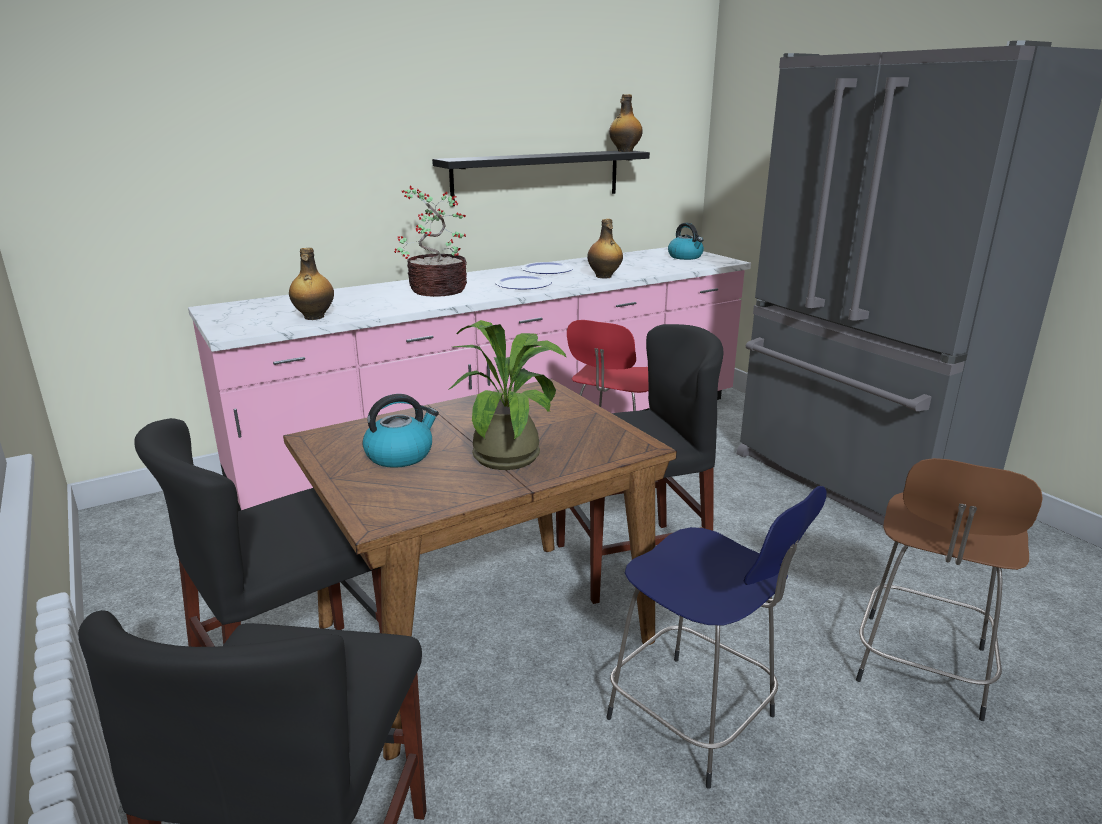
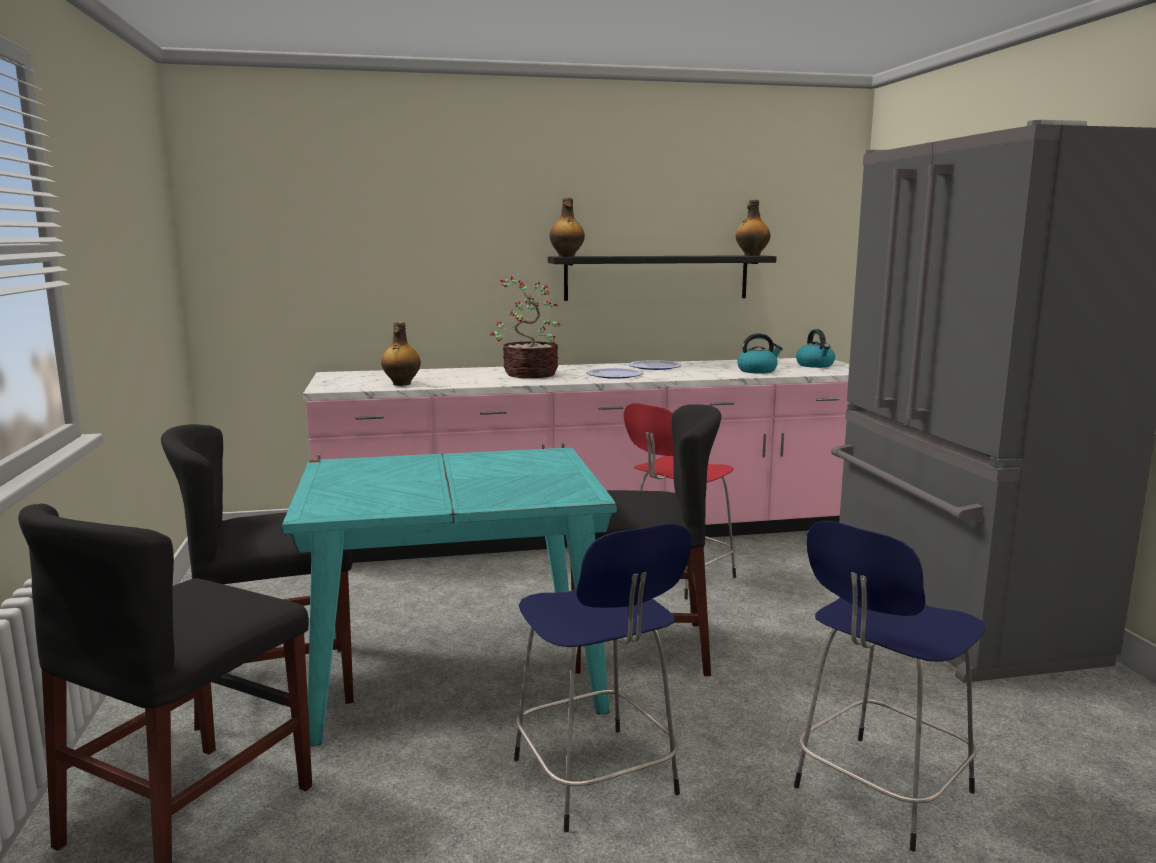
camera: 20 degrees right, 10 degrees down
(400, 455) = (379, 480): kettle -> kettle (757, 371)
(482, 634) = (454, 677): brown dining table -> turquoise dining table
(512, 454) = (468, 489): potted plant -> none
(604, 276) = (703, 374): bottle -> bottle (566, 256)
(920, 668) = (879, 792): brown stool -> blue stool

